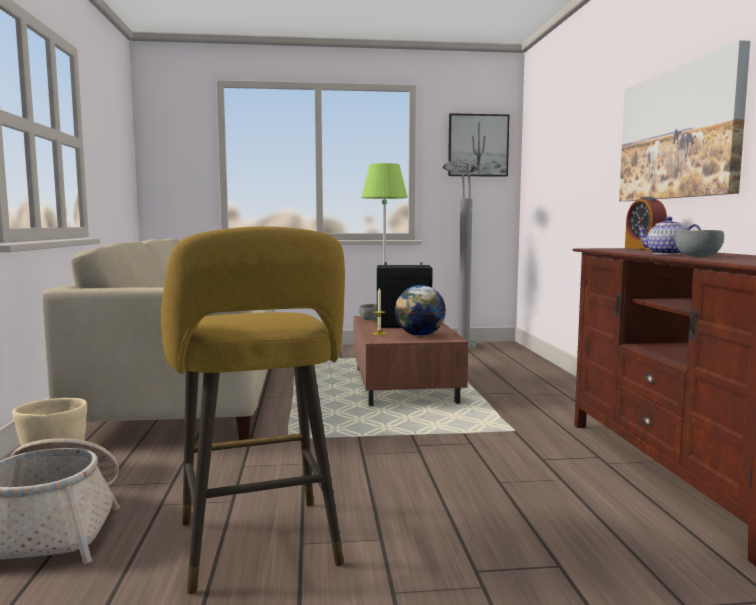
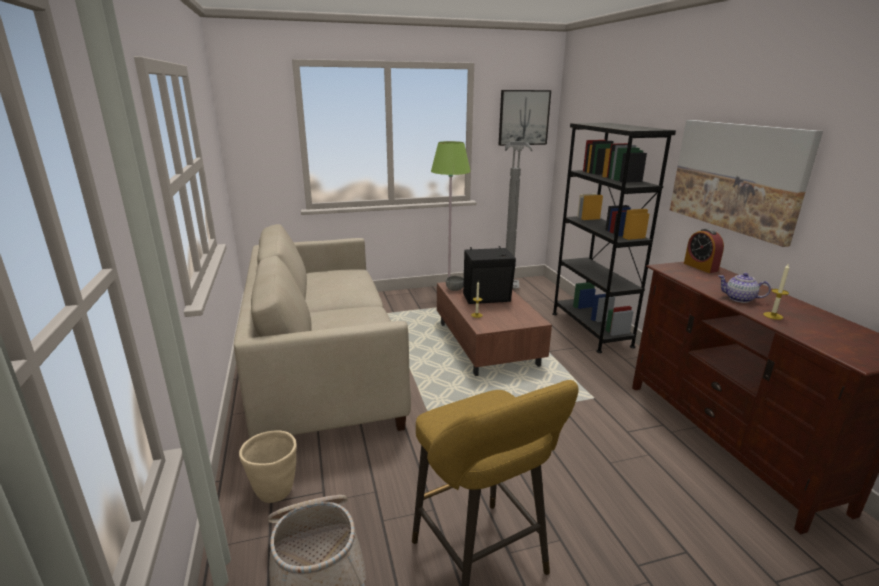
camera: 10 degrees left, 15 degrees up
(419, 335) = (509, 316): globe -> none
(549, 380) = (590, 329): none -> black bookcase
(697, 257) = (773, 316): grey bowl -> candle

